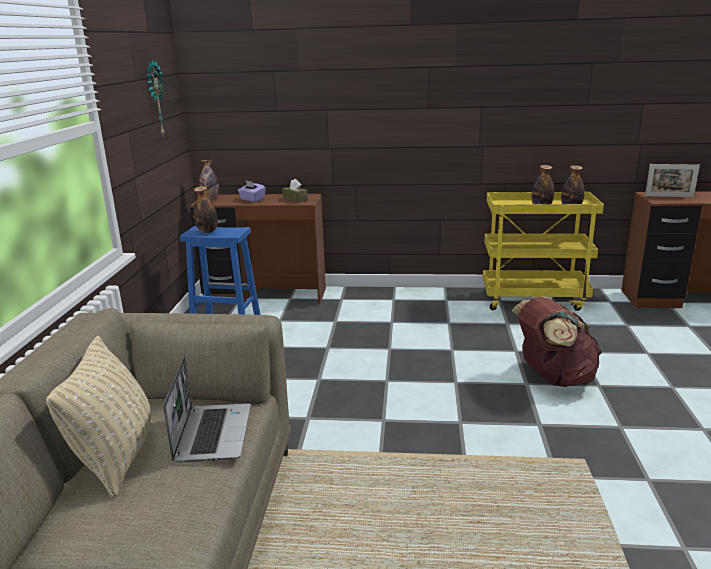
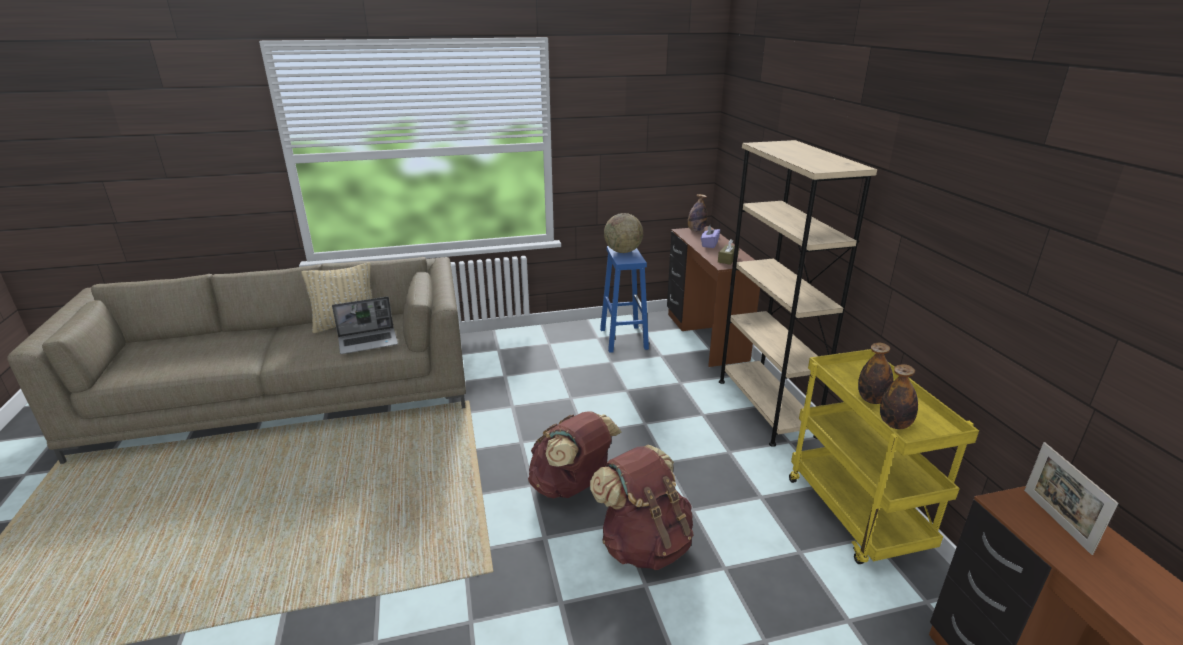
camera: 70 degrees right, 5 degrees up
(154, 98) = (654, 132): wall clock -> none
(207, 231) = (623, 251): bottle -> globe
(397, 297) = (766, 407): none -> beige bookcase
(469, 399) = (572, 486): none -> brown backpack

